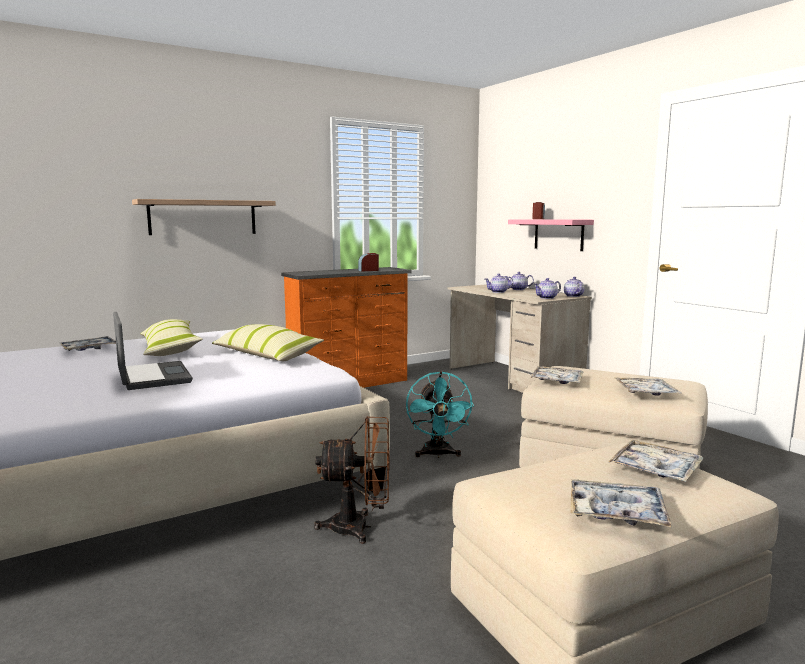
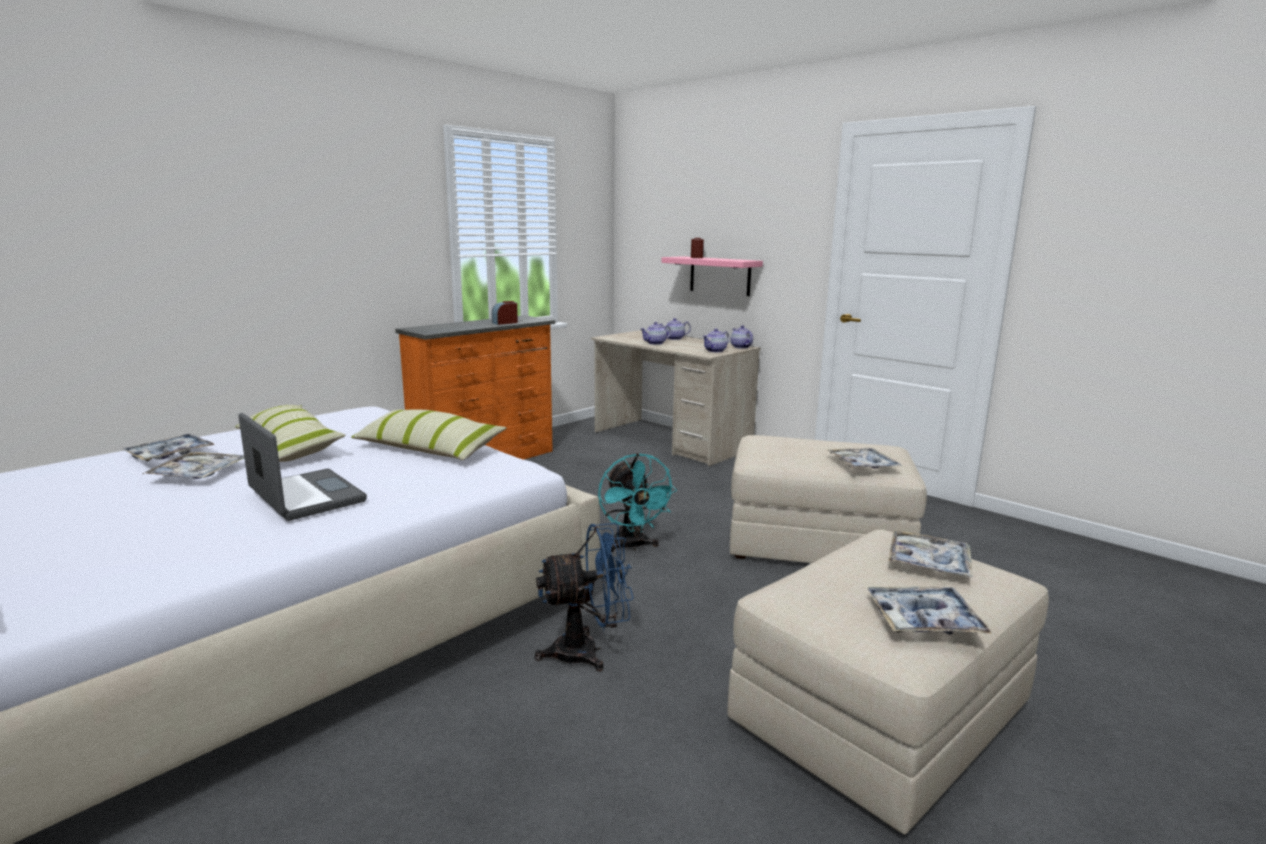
camera: 15 degrees left, 5 degrees up
(203, 217) = (287, 259): shelf -> none
(359, 527) = (587, 651): brown fan -> blue fan
(557, 381) = (767, 456): tray -> tray (198, 474)

